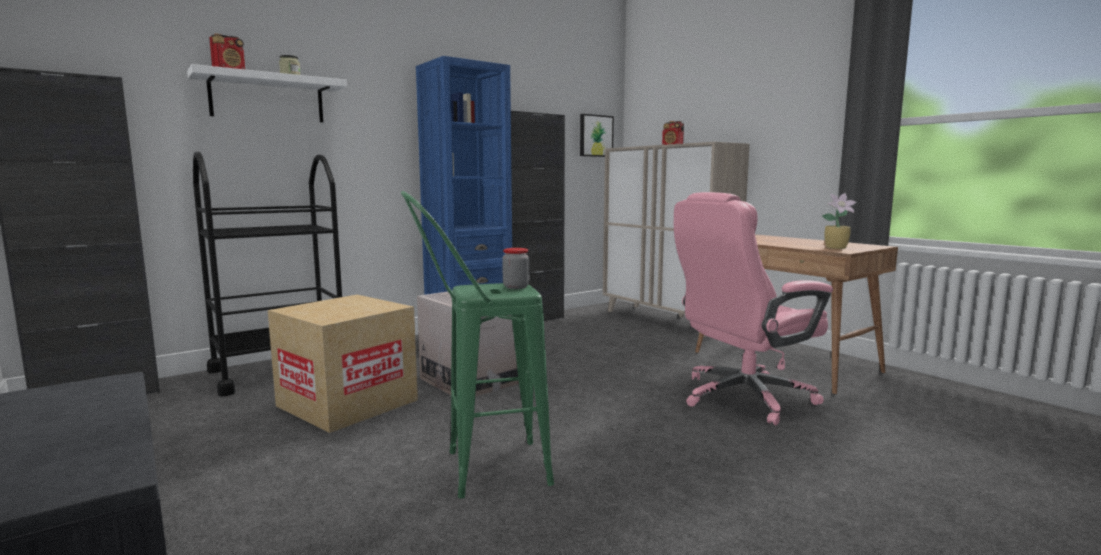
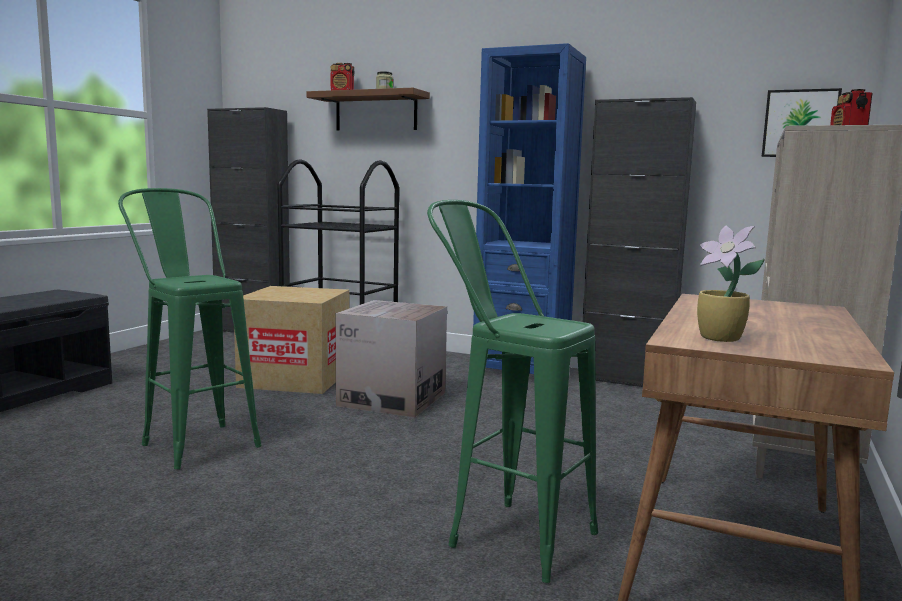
camera: 60 degrees right, 0 degrees up
(267, 98) = (376, 112): white shelf -> brown shelf
(516, 287) = (210, 282): jar -> none
(743, 397) = (504, 532): pink office chair -> green stool

